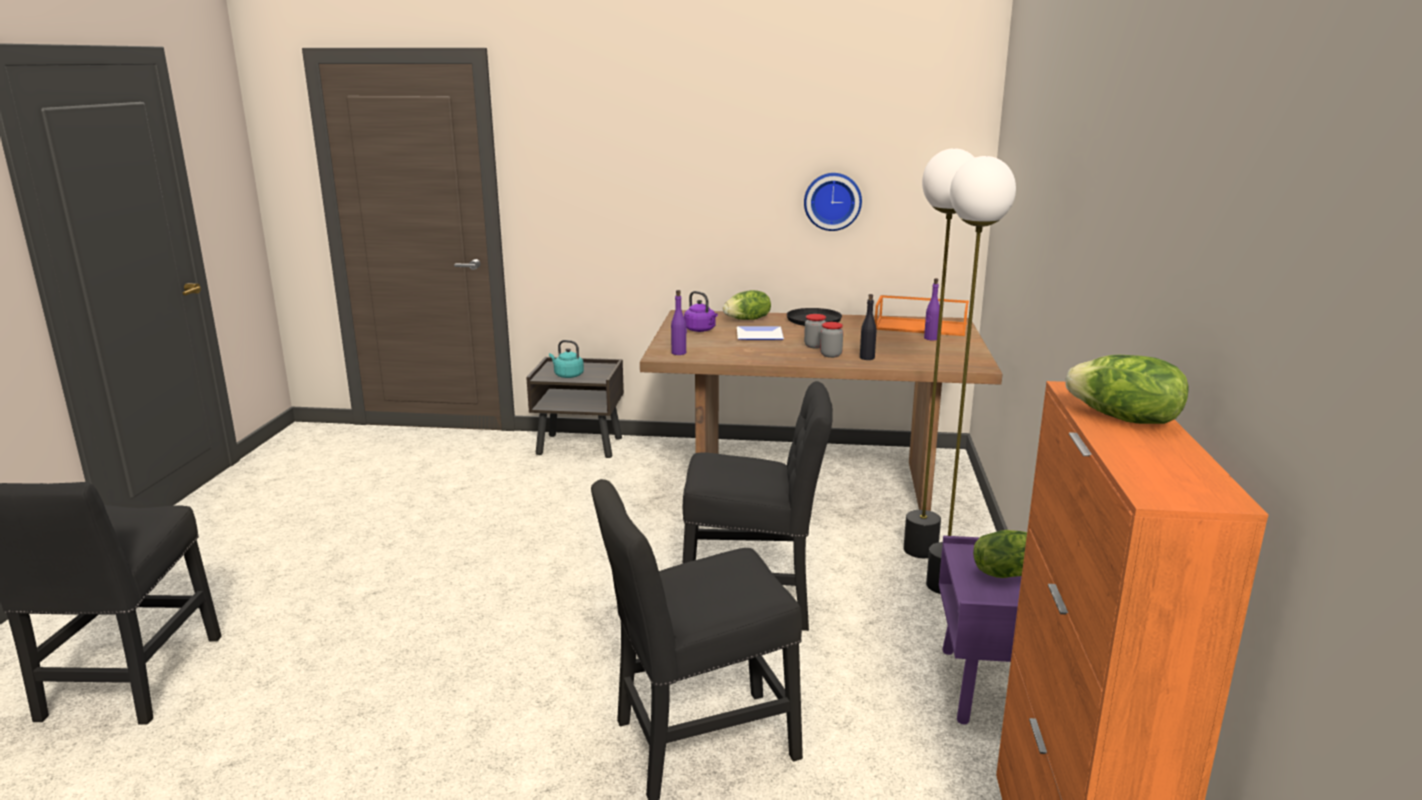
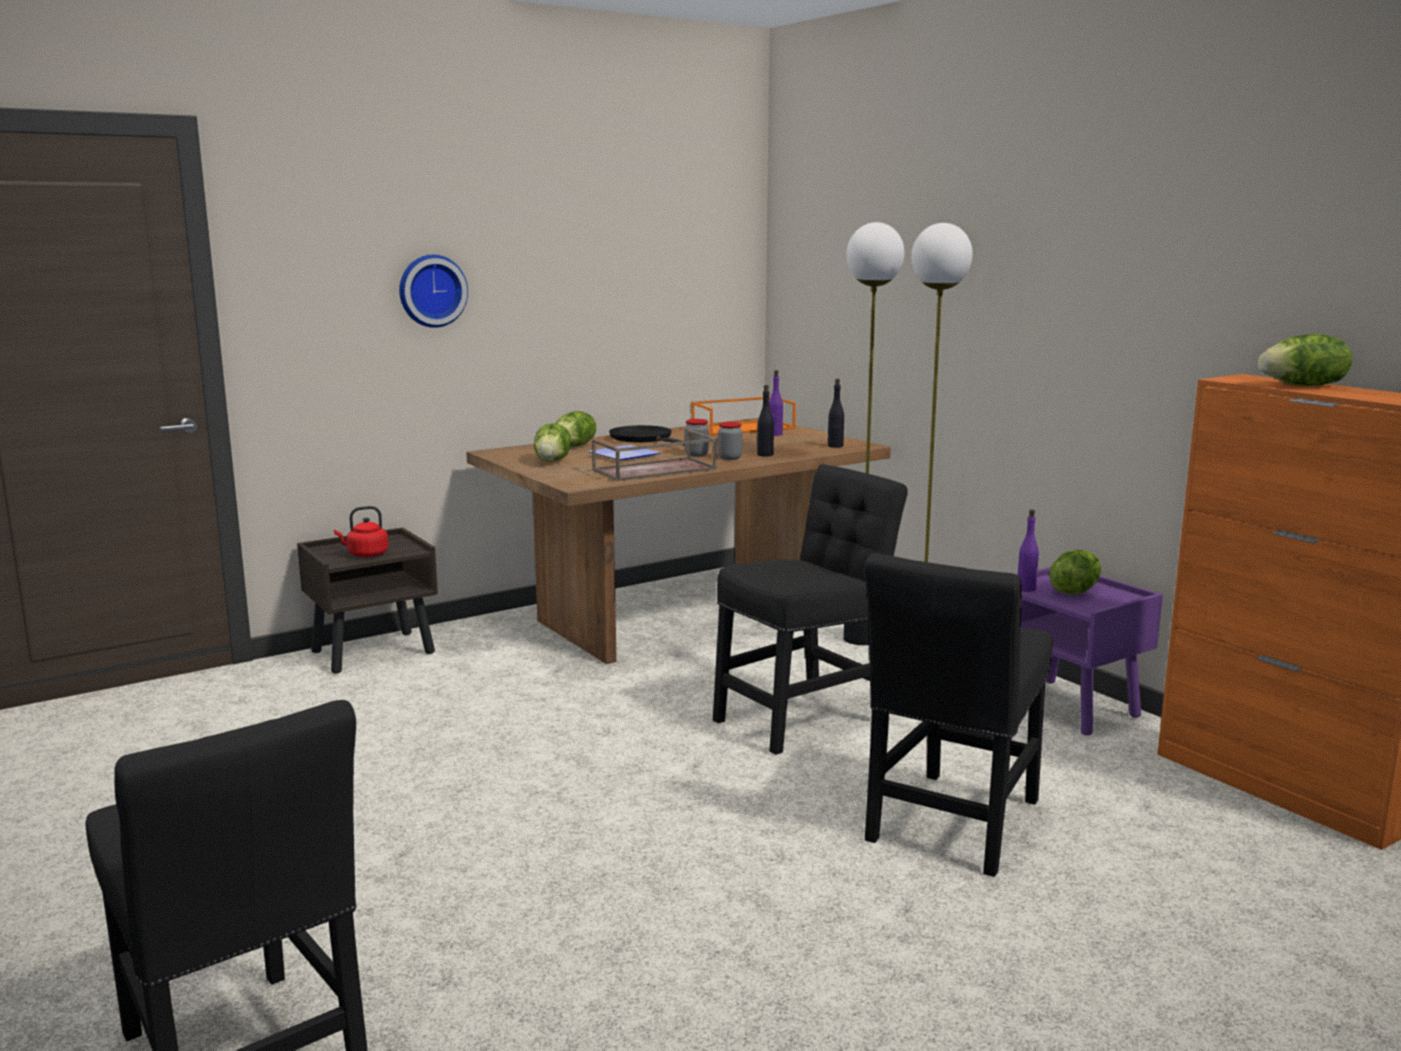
camera: 40 degrees left, 5 degrees down
(567, 375) = (365, 555): turquoise kettle -> red kettle
(679, 353) = (588, 480): purple bottle -> purple bottle (1026, 588)
(701, 330) = (553, 461): purple kettle -> lettuce
(745, 354) = (654, 470): none -> brown tray
(832, 201) = (627, 304): wall clock -> wall clock (431, 290)
(950, 362) = (835, 446): none -> black bottle

